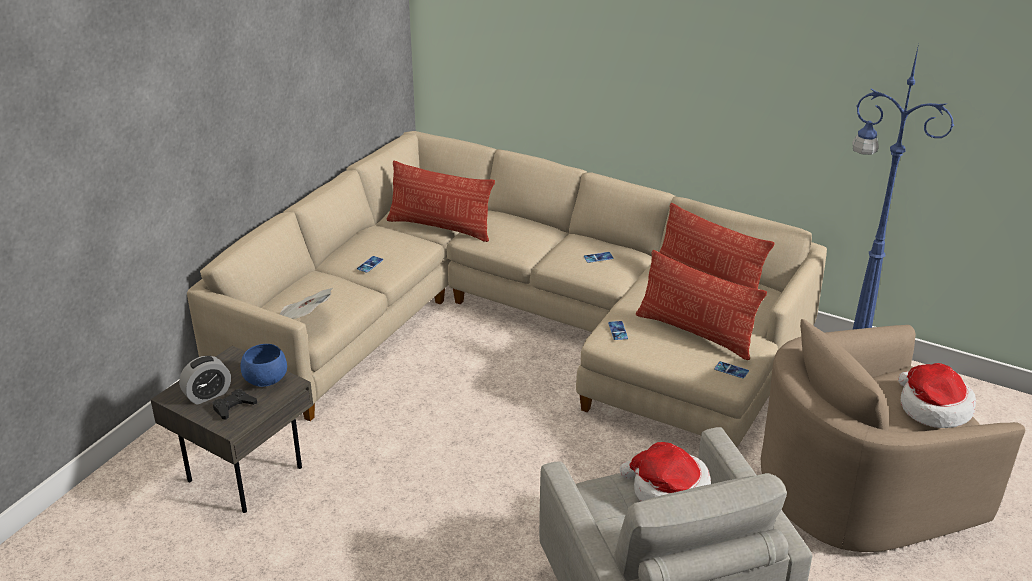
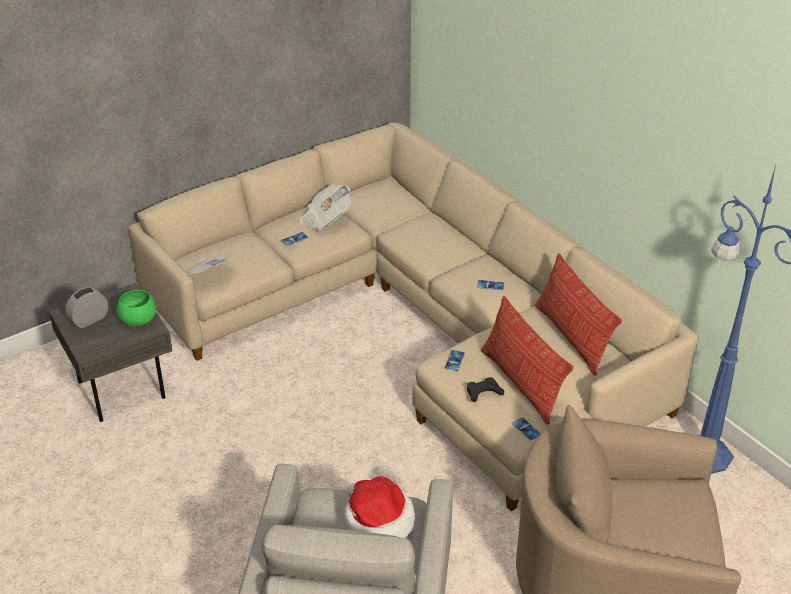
camera: 25 degrees right, 5 degrees up
(207, 395) = (89, 320): alarm clock -> alarm clock turned 150 degrees clockwise
(234, 407) = (100, 336): black game controller -> black game controller (483, 392)
(265, 379) = (138, 319): blue bowl -> green bowl
(388, 238) = (325, 219): none -> newspaper
(440, 227) = (379, 219): pillow -> none
(933, 408) = (680, 528): hat -> none

